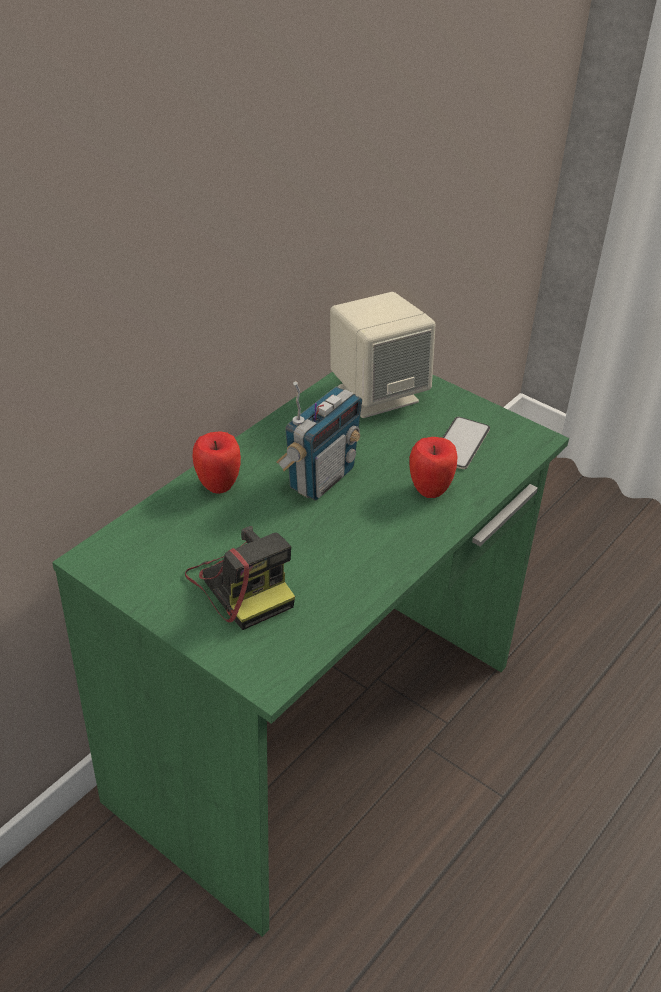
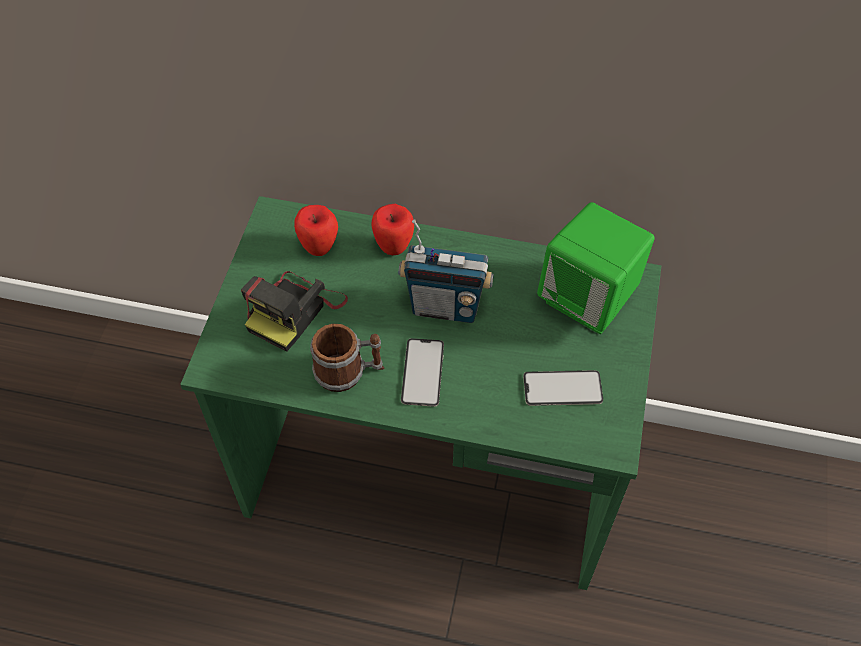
camera: 65 degrees right, 15 degrees up
(351, 570) = (349, 372): none -> mug
(377, 394) = (588, 299): beige speaker -> green speaker
(386, 520) = (422, 372): none -> phone
(430, 490) = (481, 389): apple -> apple (319, 247)

